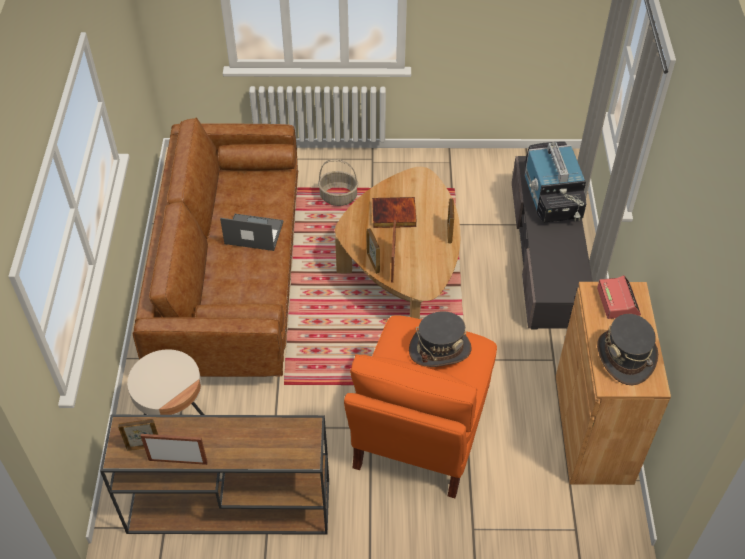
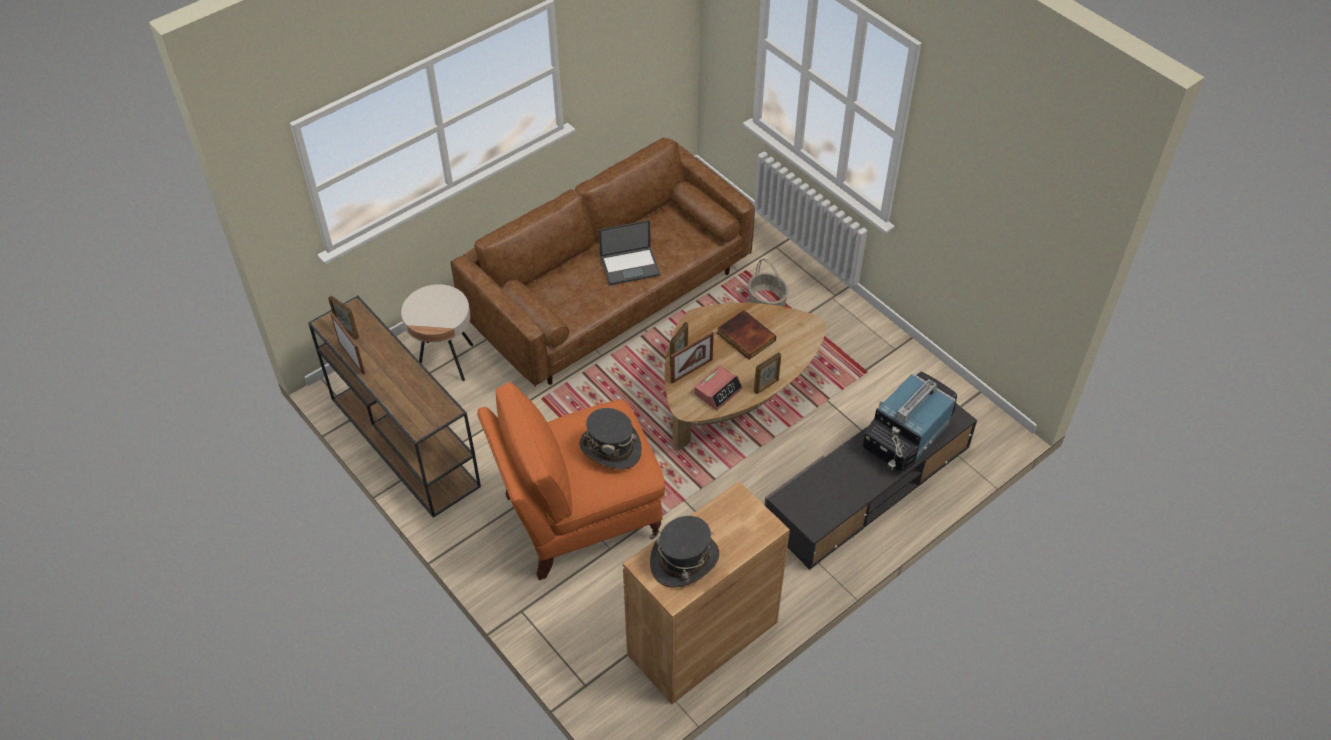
camera: 50 degrees right, 0 degrees up
(253, 233) = (630, 265): laptop -> laptop turned 105 degrees clockwise
(618, 301) = (743, 520): alarm clock -> alarm clock (718, 391)

